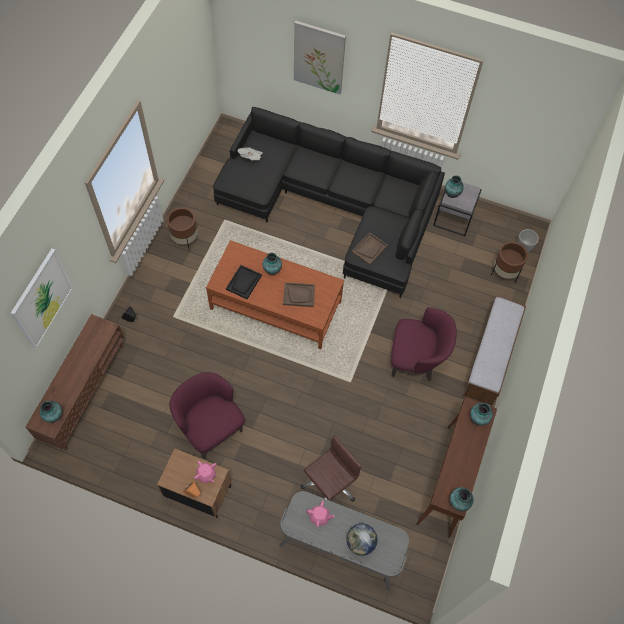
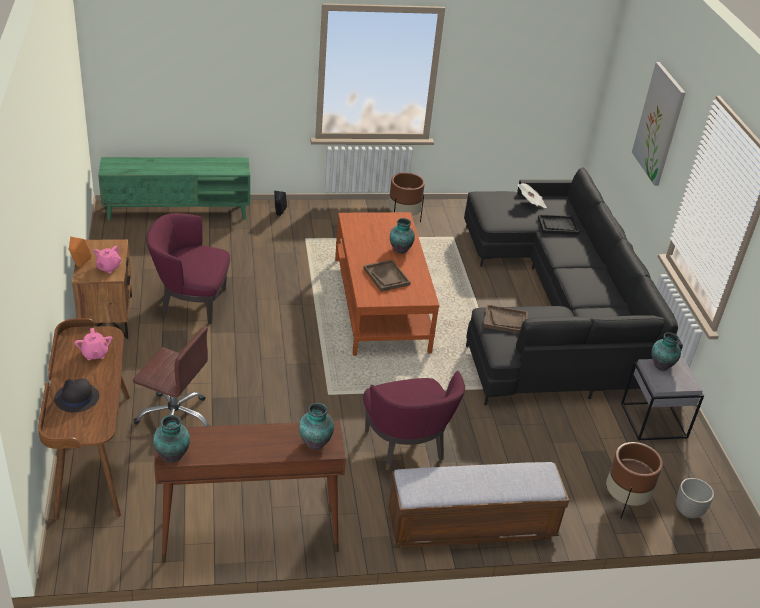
camera: 60 degrees right, 25 degrees down
(42, 299) = (200, 52): picture -> none
(53, 416) = (122, 168): vase -> none
(84, 391) = (178, 211): brown tv stand -> green tv stand
(210, 428) = (191, 302): purple armchair -> purple armchair turned 105 degrees counterclockwise
(244, 282) = (366, 234): black tray -> black tray (558, 226)
(340, 549) = (92, 454): grey desk -> brown desk
(360, 543) = (76, 398): globe -> black hat

